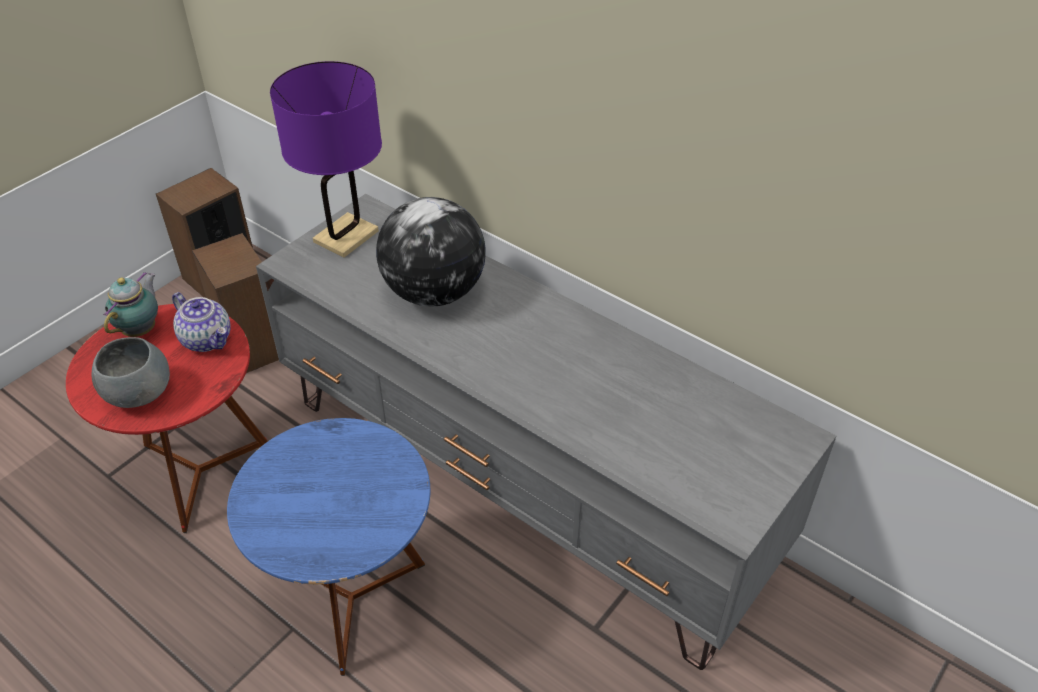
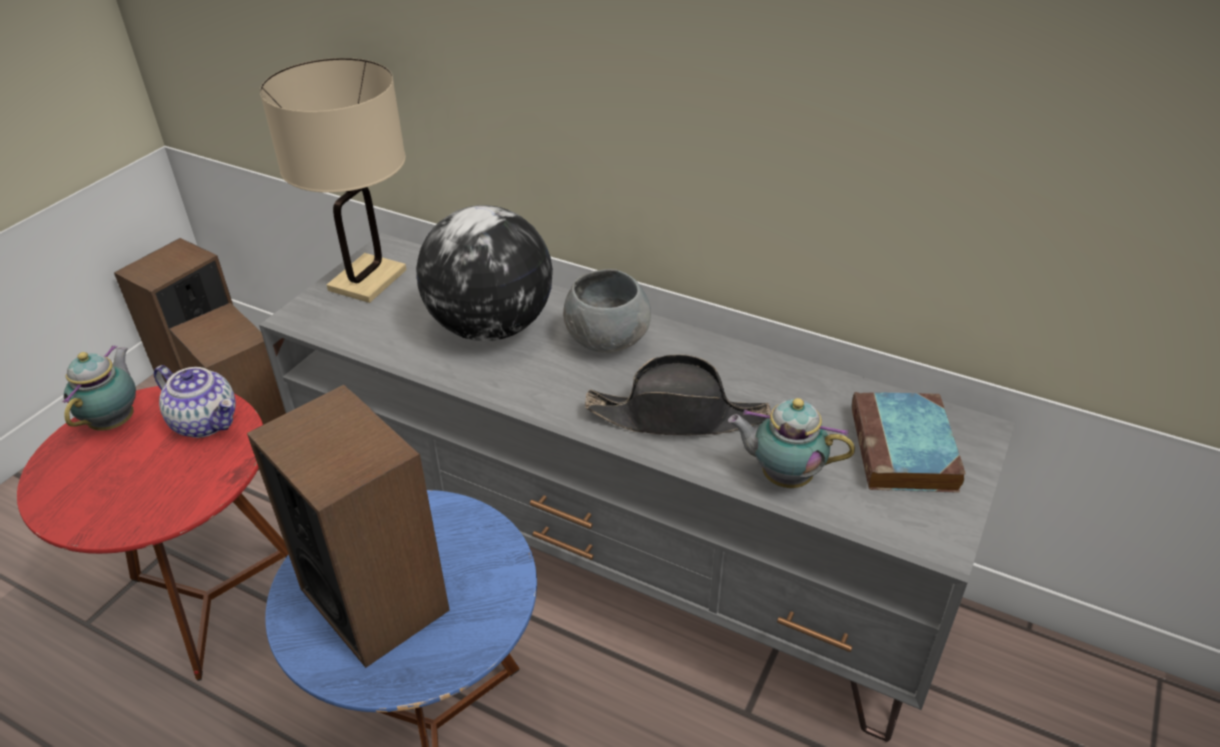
camera: 10 degrees left, 5 degrees down
(138, 393) = (121, 499): grey bowl -> grey bowl (606, 340)
(307, 499) = (375, 598): none -> speaker
(346, 236) = (367, 280): purple table lamp -> beige table lamp
(562, 391) = (678, 416): none -> black hat
(629, 453) = (782, 476): none -> teapot
(734, 446) = (904, 451): none -> book

